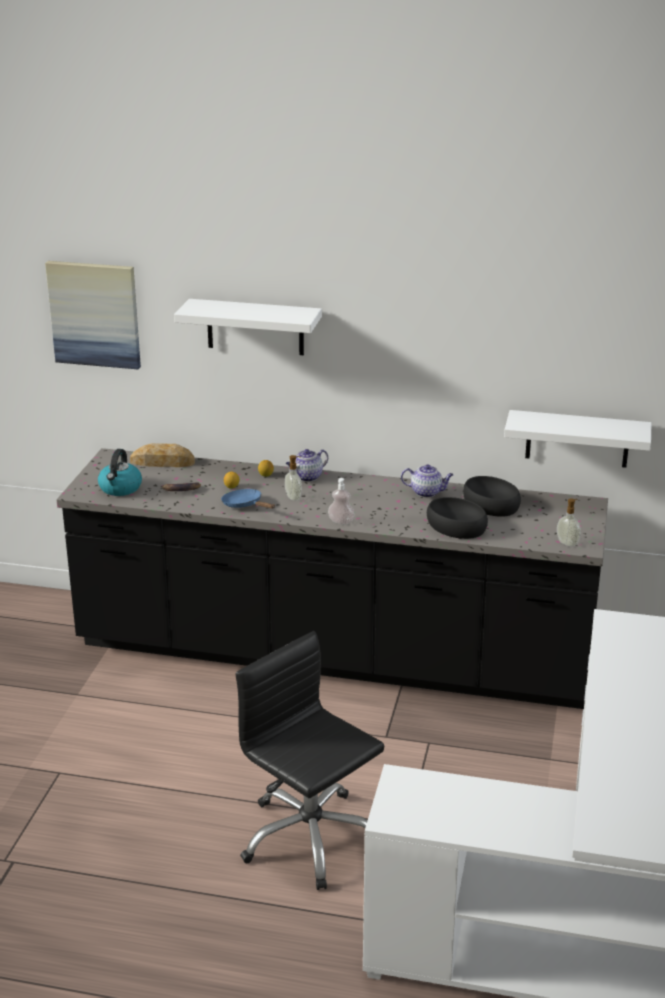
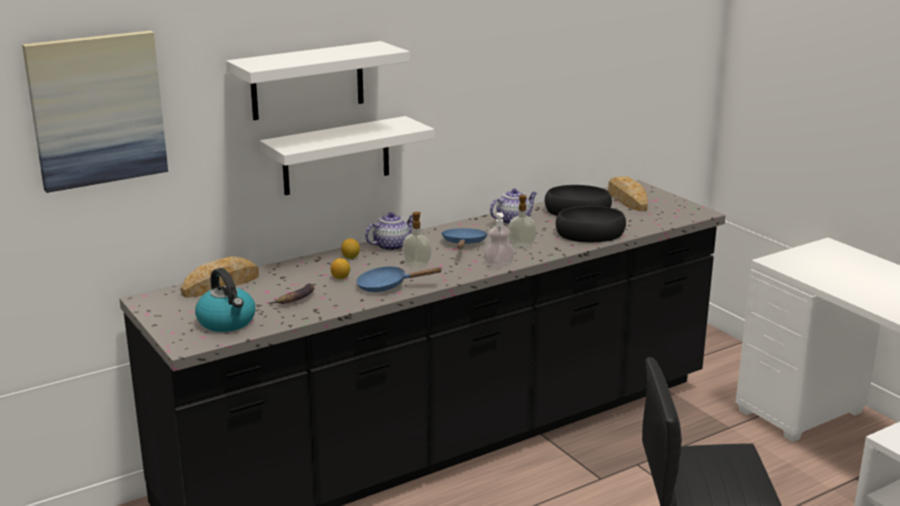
camera: 45 degrees left, 5 degrees down
(307, 477) = (391, 246): teapot -> teapot turned 135 degrees counterclockwise
(353, 496) = (464, 244): none -> blue frying pan
(553, 511) = (627, 199): none -> bread
(568, 543) = (685, 214): soap dispenser -> soap dispenser (521, 245)
(577, 439) = (610, 128): white shelf -> white shelf (336, 156)

